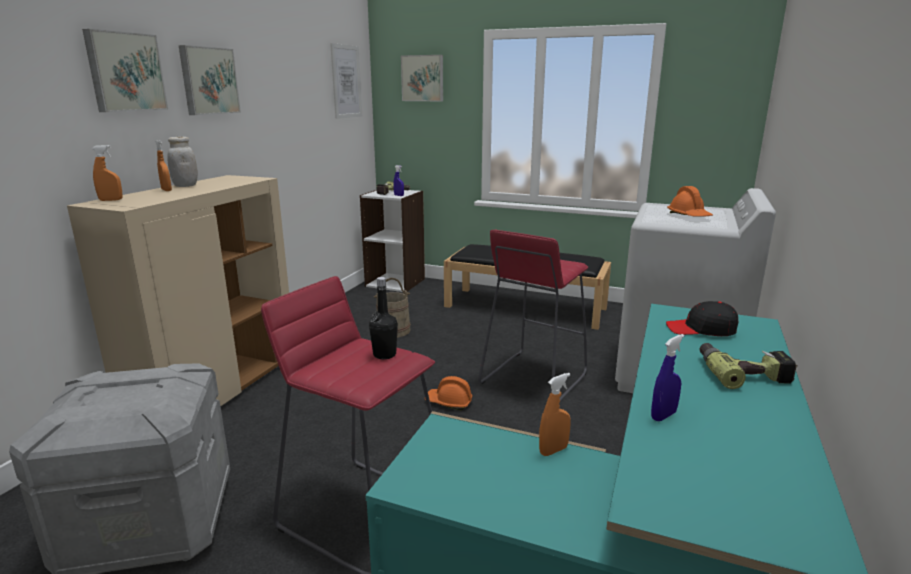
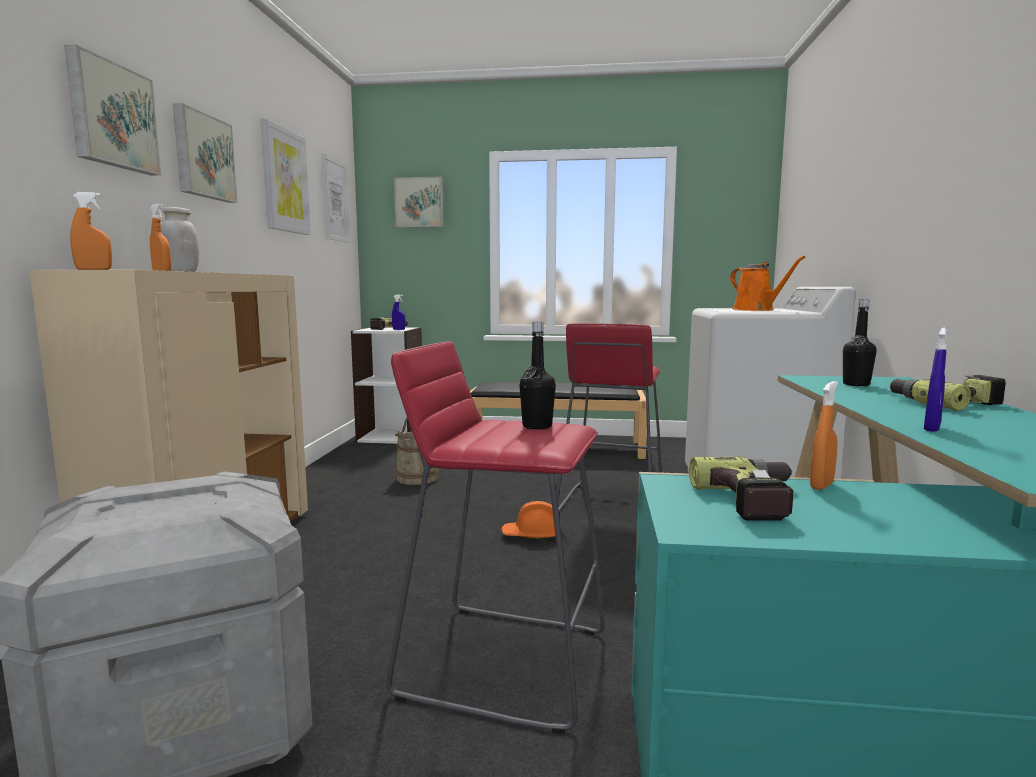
camera: 15 degrees left, 10 degrees down
(291, 79) = (285, 181): none -> picture
(482, 461) = (757, 501): none -> power drill
(689, 216) = (756, 310): orange hard hat -> orange watering can
(701, 329) = (856, 384): black cap -> black bottle

